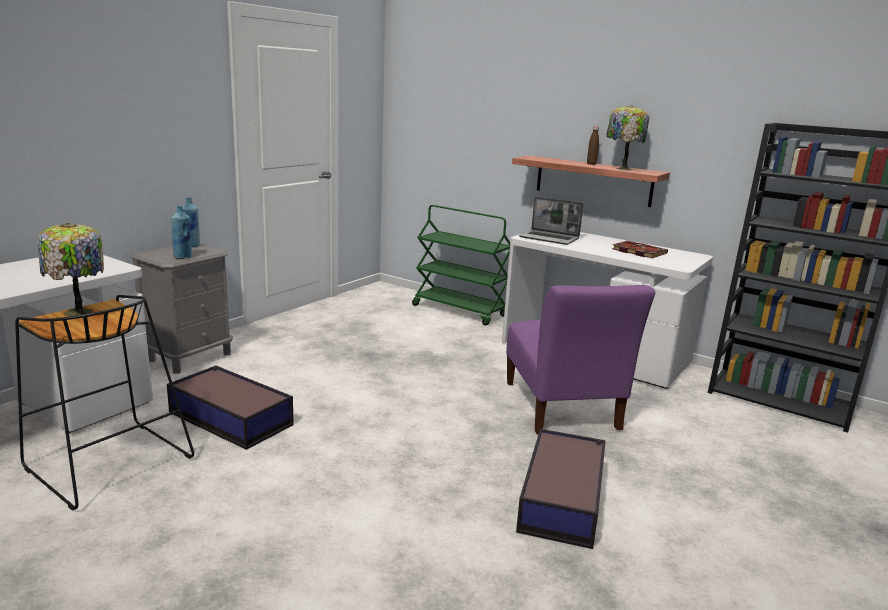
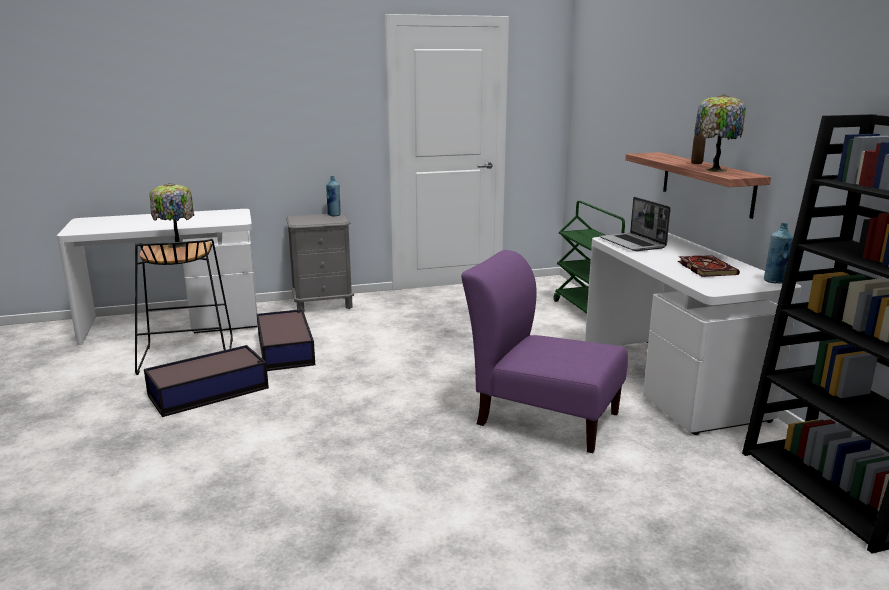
camera: 40 degrees right, 0 degrees up
(183, 257) = (311, 222): blue bottle -> blue bottle (774, 281)
(562, 408) = (542, 417): purple chair -> purple chair turned 90 degrees clockwise
(563, 498) = (416, 479): storage box -> storage box (210, 391)

